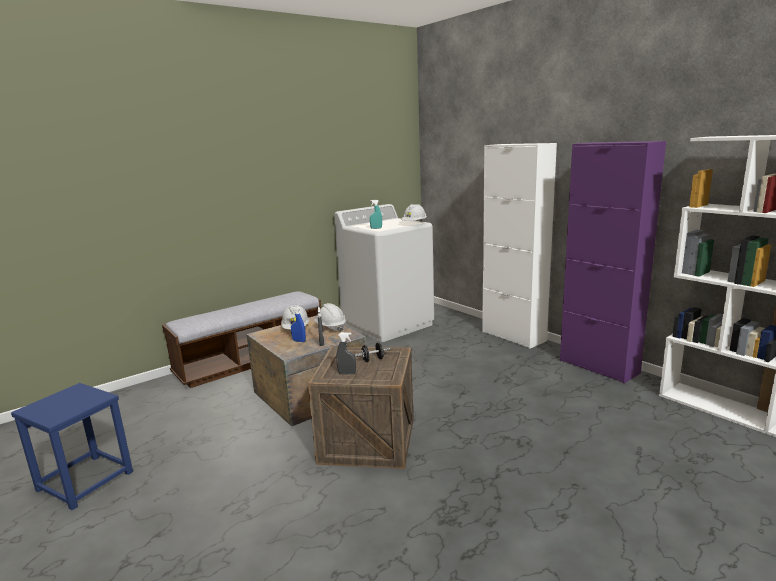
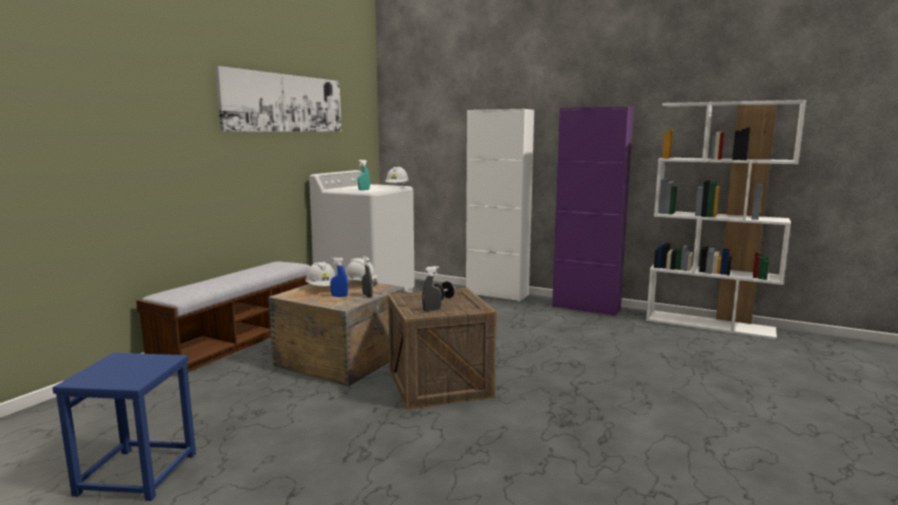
camera: 25 degrees left, 5 degrees down
(307, 148) = (285, 103): none -> picture

